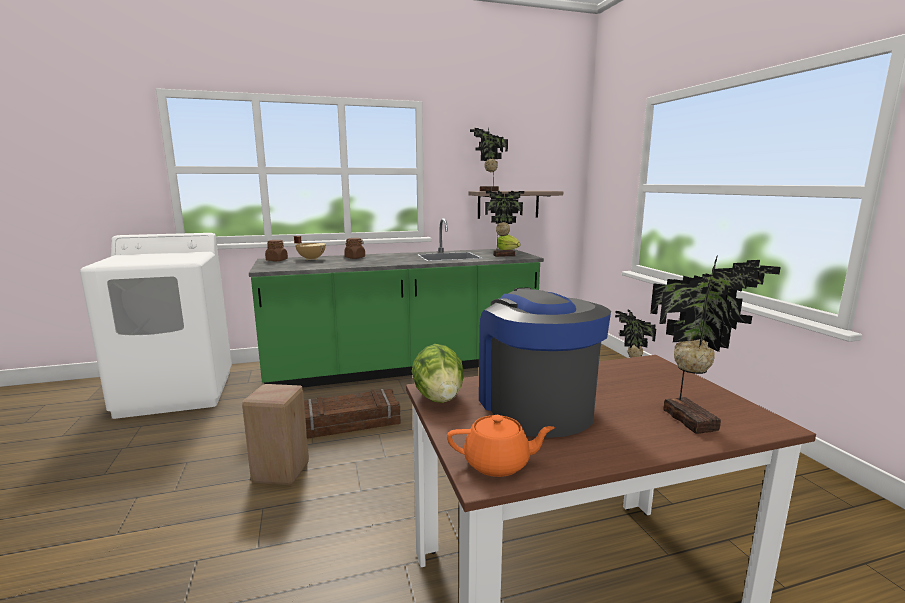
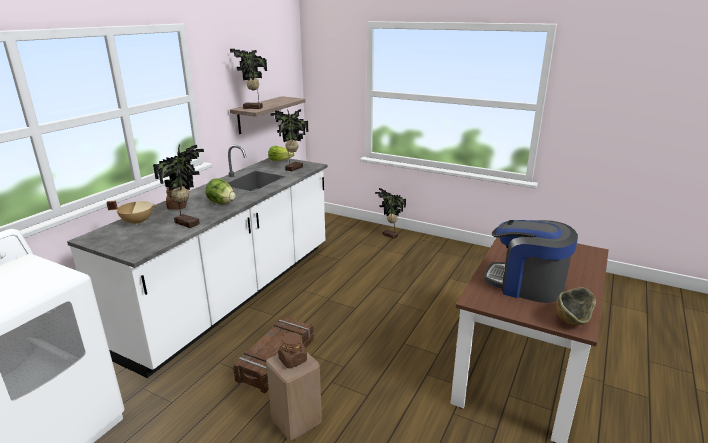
camera: 45 degrees left, 10 degrees up
(277, 260) = (103, 236): brown jar -> brown jar (292, 360)
(403, 367) = (234, 294): green counter -> white counter
(439, 398) = (487, 303): lettuce -> lettuce (221, 203)
(498, 463) = (573, 320): orange teapot -> bowl
(692, 419) = (575, 262): potted plant -> potted plant (188, 223)

